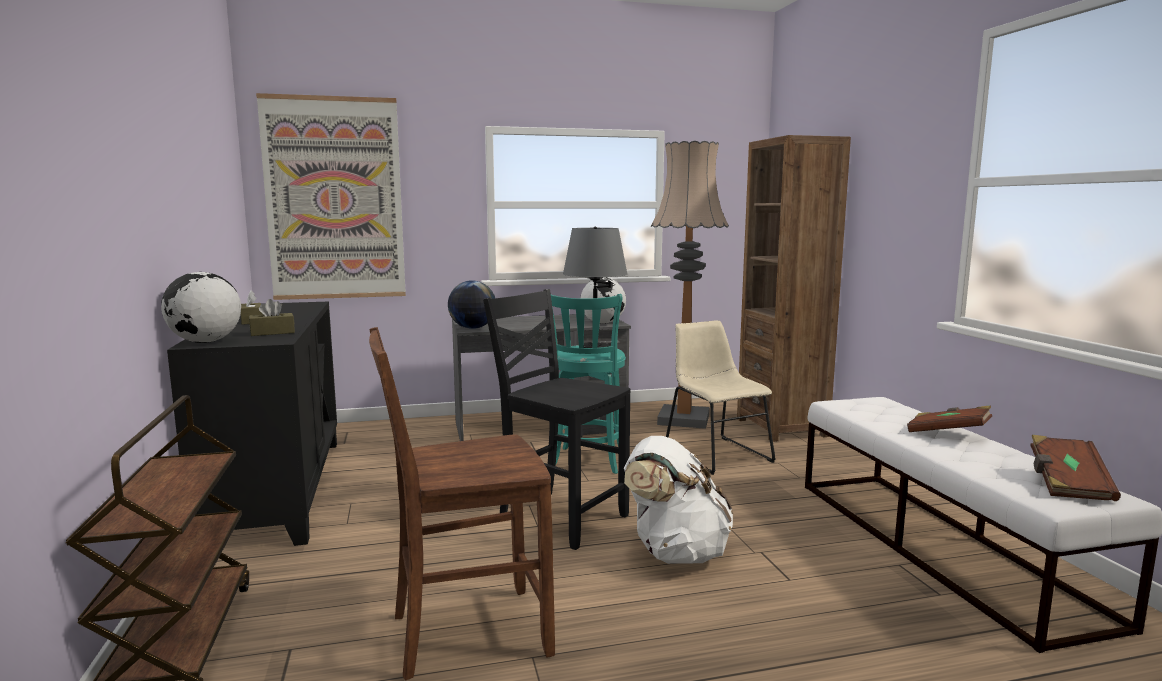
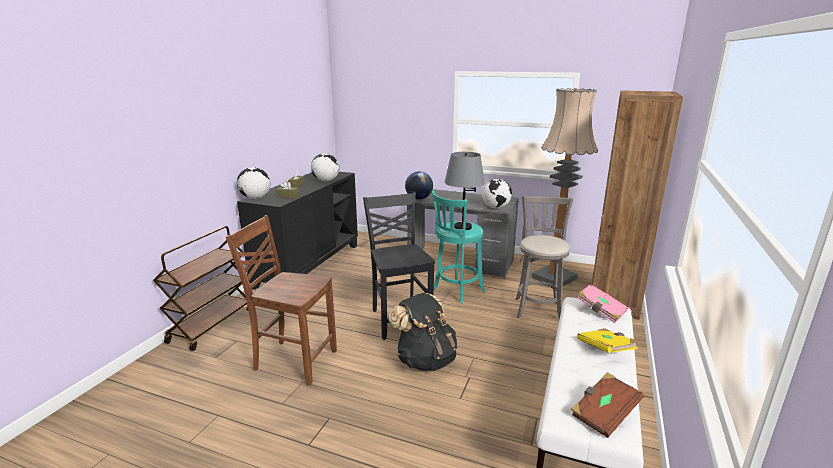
camera: 35 degrees right, 10 degrees up
(299, 312) = (325, 181): none -> globe
(334, 199) = (373, 114): picture -> none
(675, 553) = (425, 360): white backpack -> black backpack
(715, 453) = (538, 308): beige chair -> grey stool
(872, 405) = (600, 311): none -> pink book
(948, 434) = (605, 349): brown book -> yellow book

